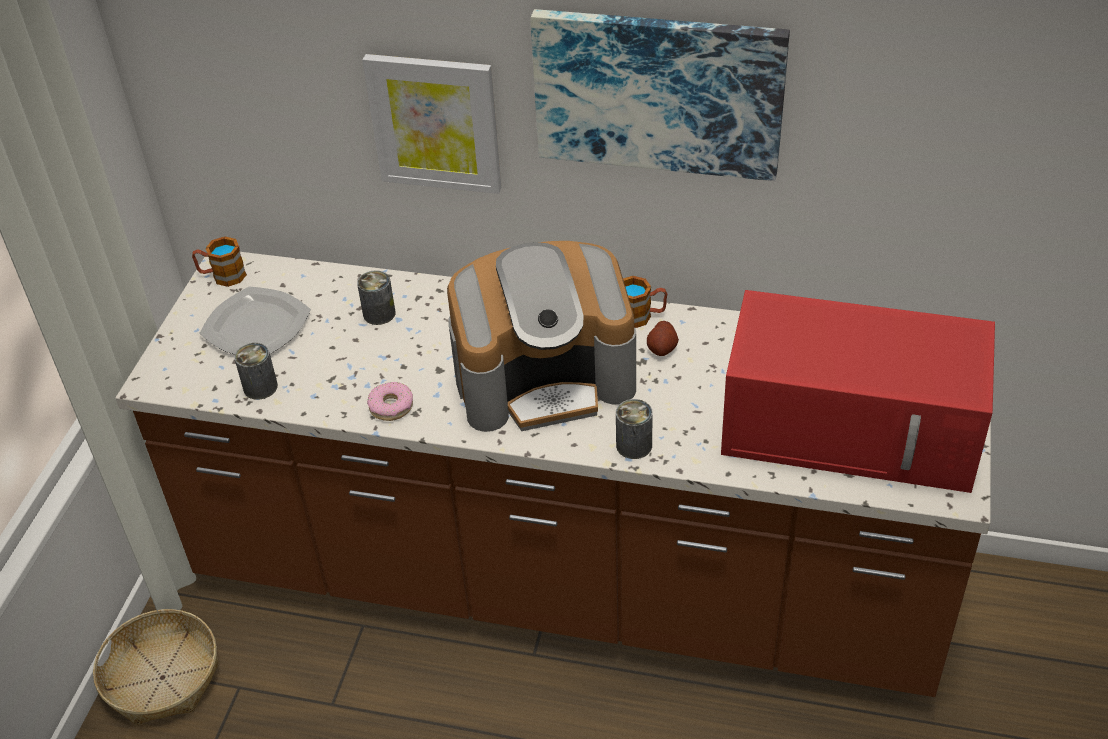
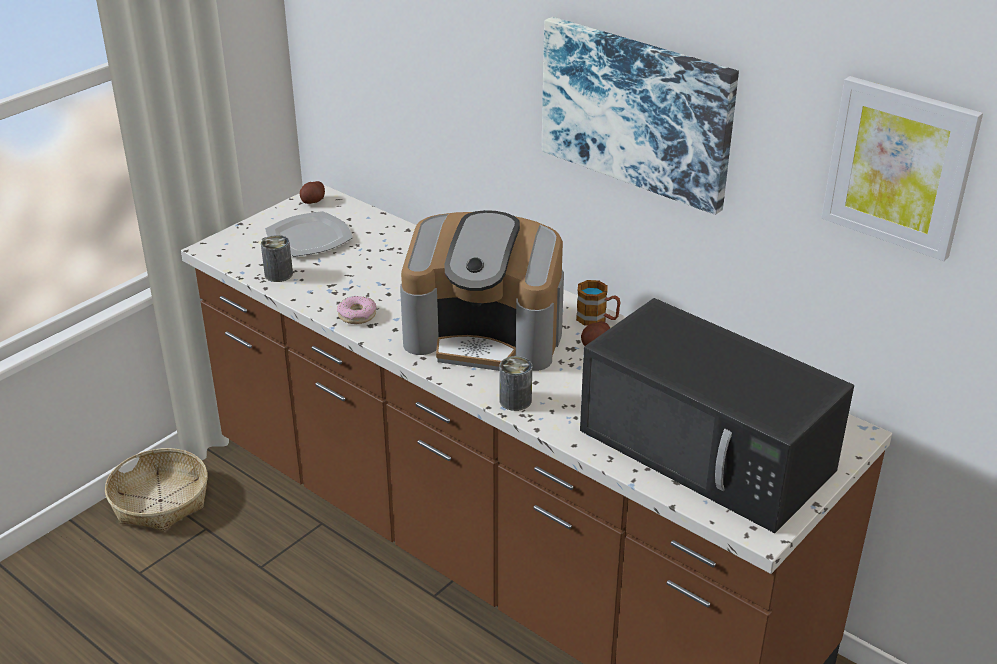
camera: 25 degrees right, 10 degrees down
(222, 276) = (313, 201): mug -> potato
(379, 313) = (400, 256): can -> none
(435, 122) = (478, 106): picture -> picture (899, 167)
(854, 427) = (709, 451): red microwave -> black microwave

